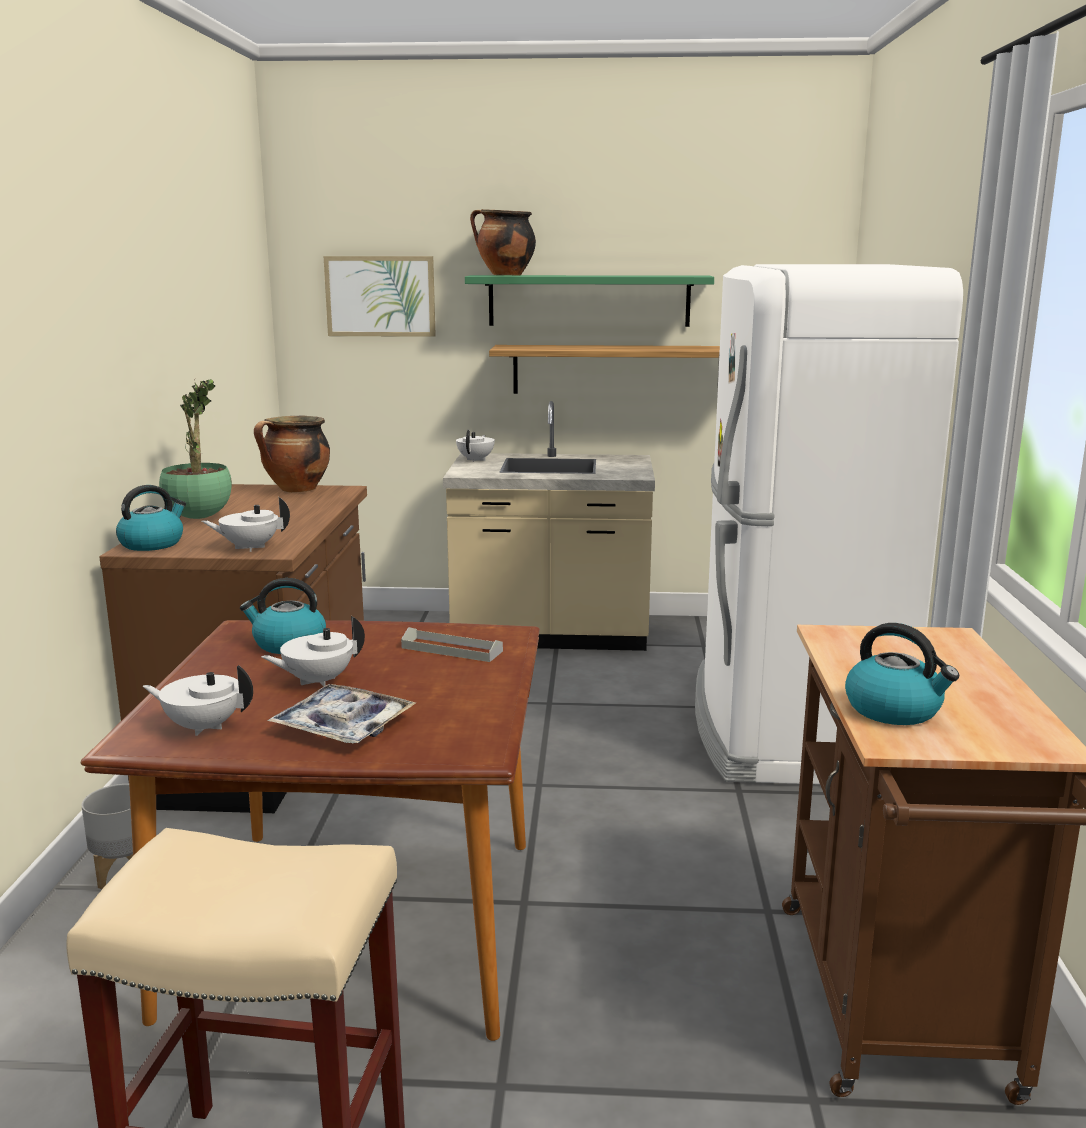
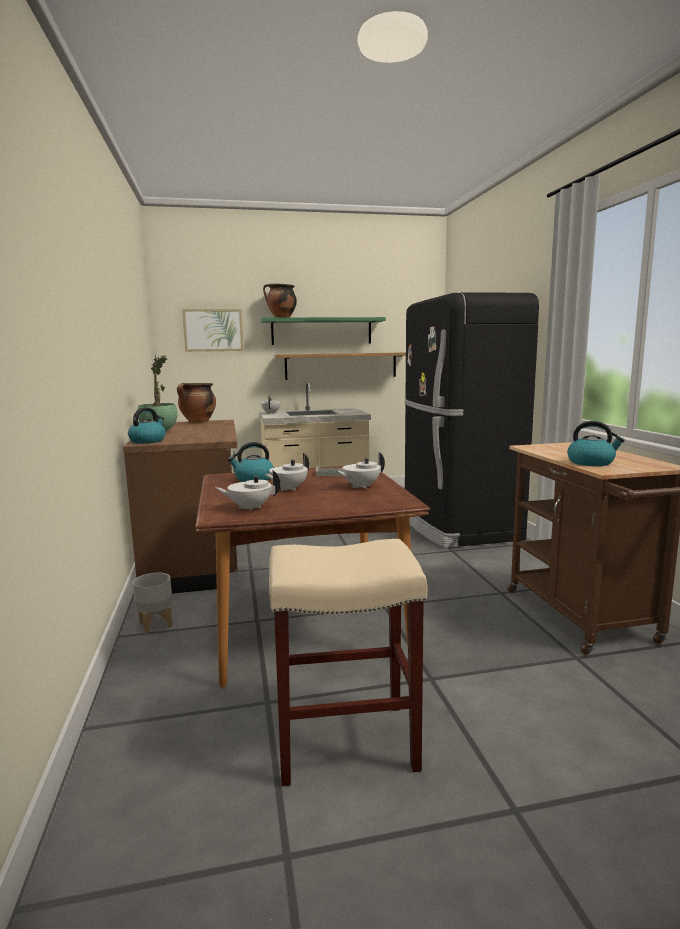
camera: 15 degrees left, 5 degrees down
(249, 547) = (206, 439): white teapot -> white teapot (360, 486)
(343, 726) = (325, 501): tray -> none
(788, 728) = (456, 525): white fridge -> black fridge

